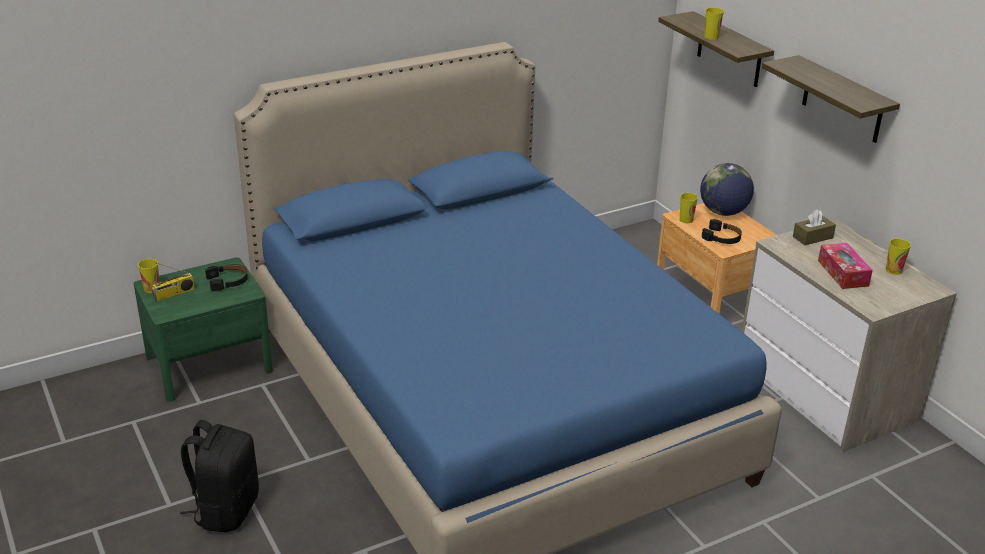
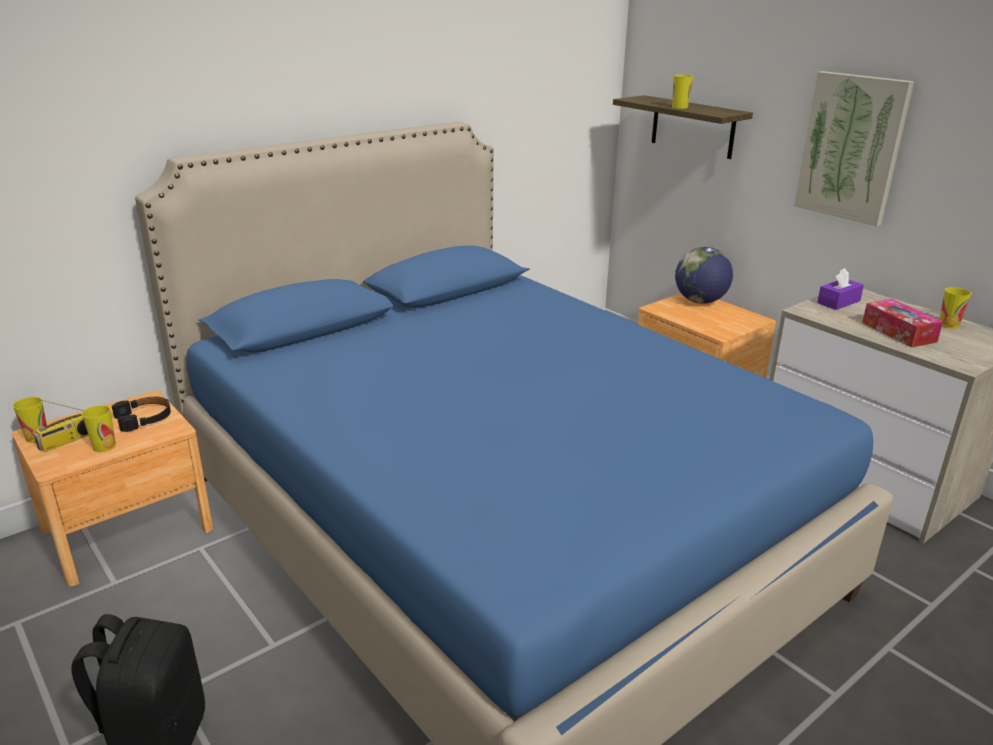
camera: 10 degrees left, 5 degrees down
(209, 364) = (127, 530): green nightstand -> brown nightstand
(686, 220) = (666, 311): cup -> cup (104, 446)
(722, 238) = (712, 323): black headphones -> none
(812, 237) = (838, 302): brown tissue box -> purple tissue box
(842, 100) = (851, 147): shelf -> picture

